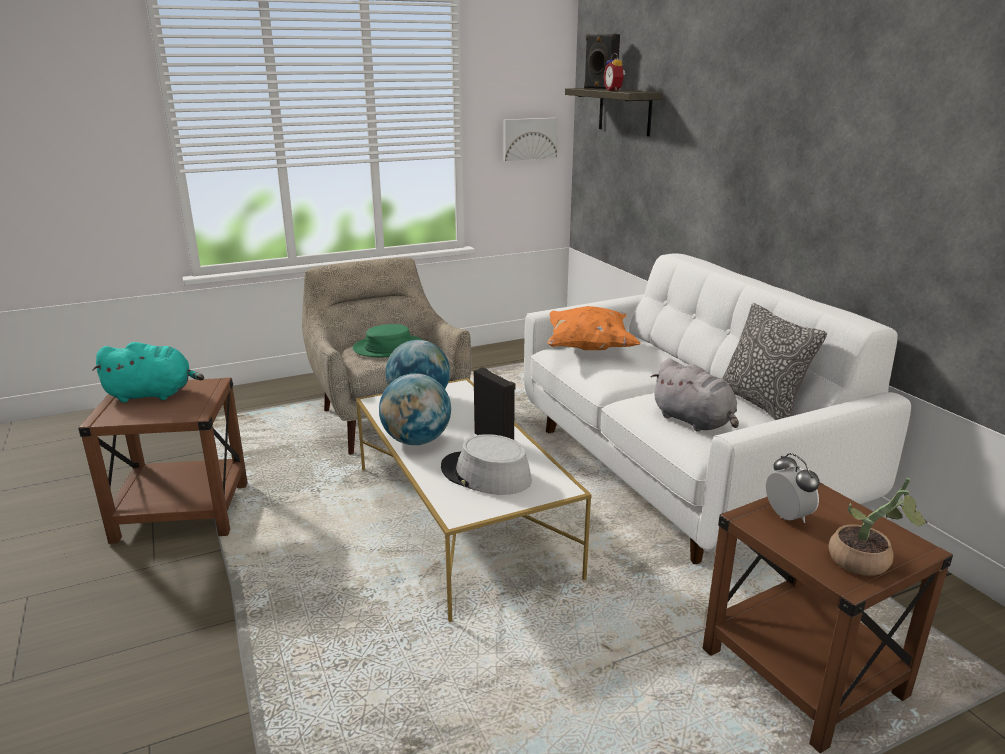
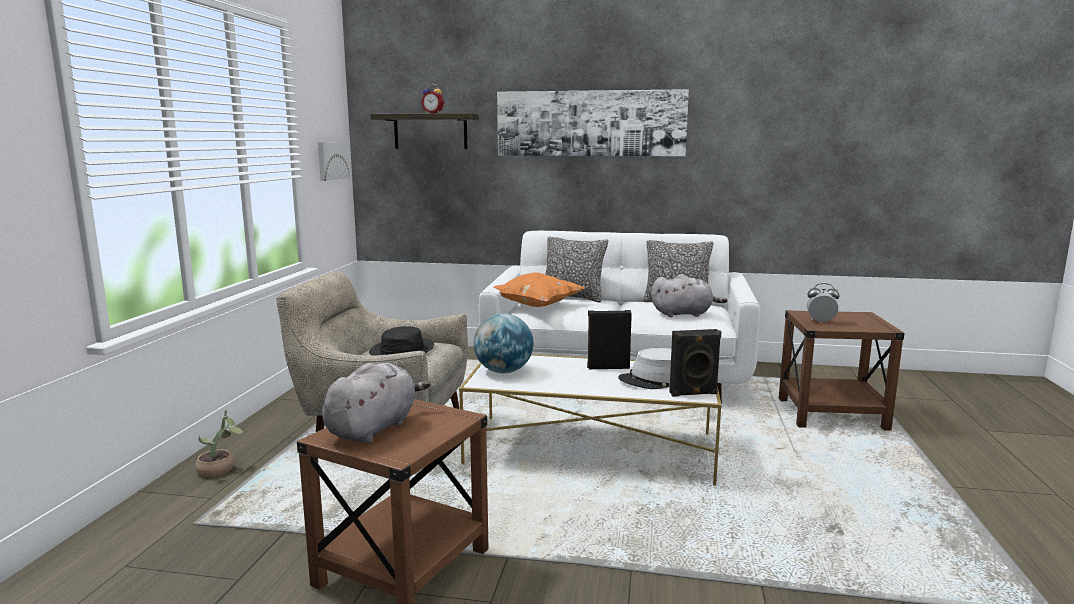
camera: 55 degrees left, 10 degrees down
(153, 394) = (374, 428): turquoise plush toy -> grey plush toy
(388, 347) = (402, 350): green hat -> black hat
(416, 441) = (574, 386): globe -> none
(599, 88) = (406, 113): black speaker -> black speaker (693, 394)
(662, 352) = (573, 297): none -> pillow
(763, 115) = (590, 123): none -> picture
(866, 564) = (873, 322): potted plant -> potted plant (220, 470)

